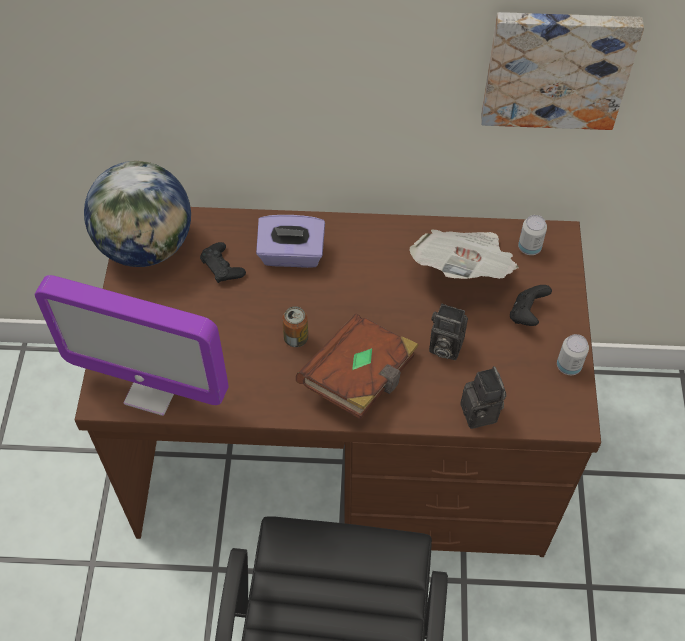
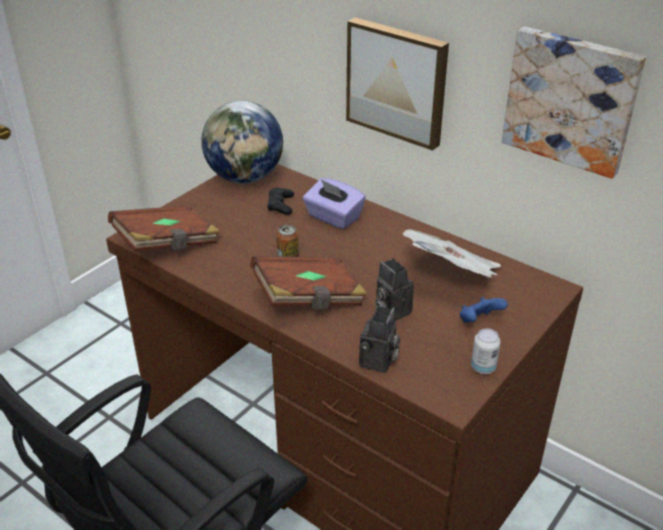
camera: 35 degrees right, 20 degrees down
(153, 390) = (167, 245): monitor -> brown book
(329, 90) = (397, 81): none -> picture
(527, 314) = (479, 321): black game controller -> blue game controller
(529, 248) = (522, 284): can -> none

